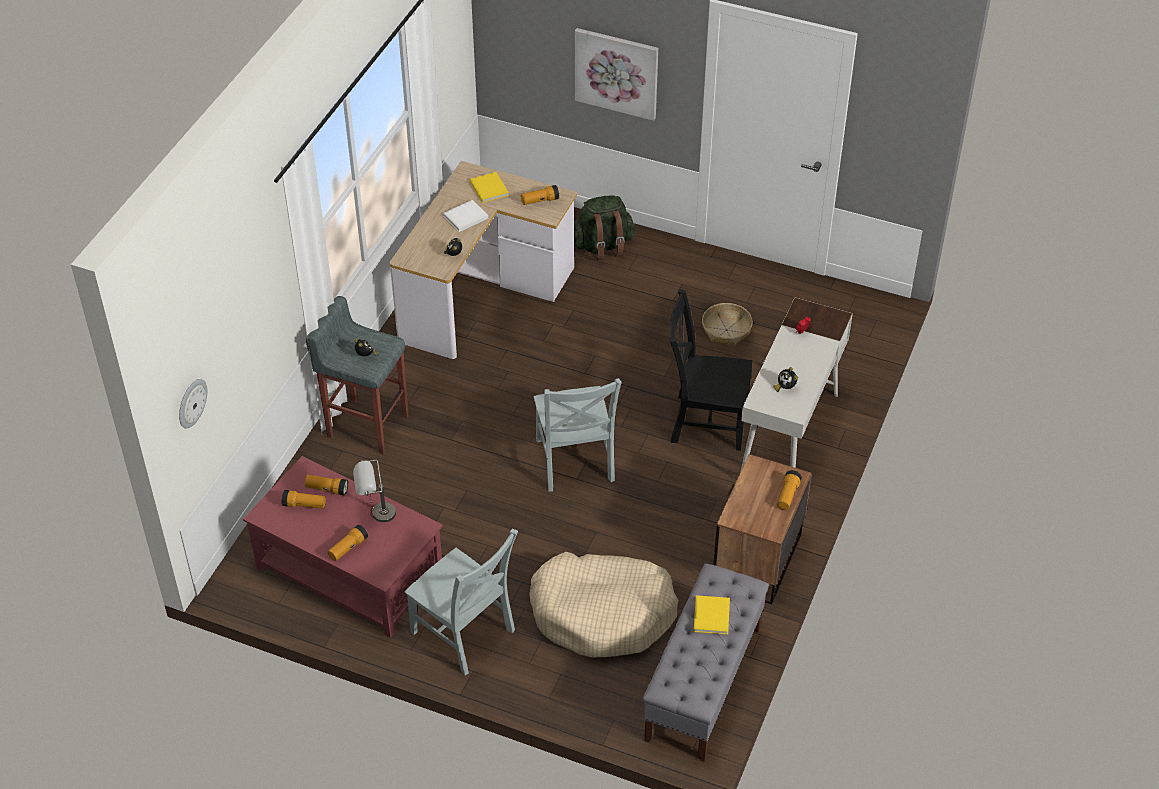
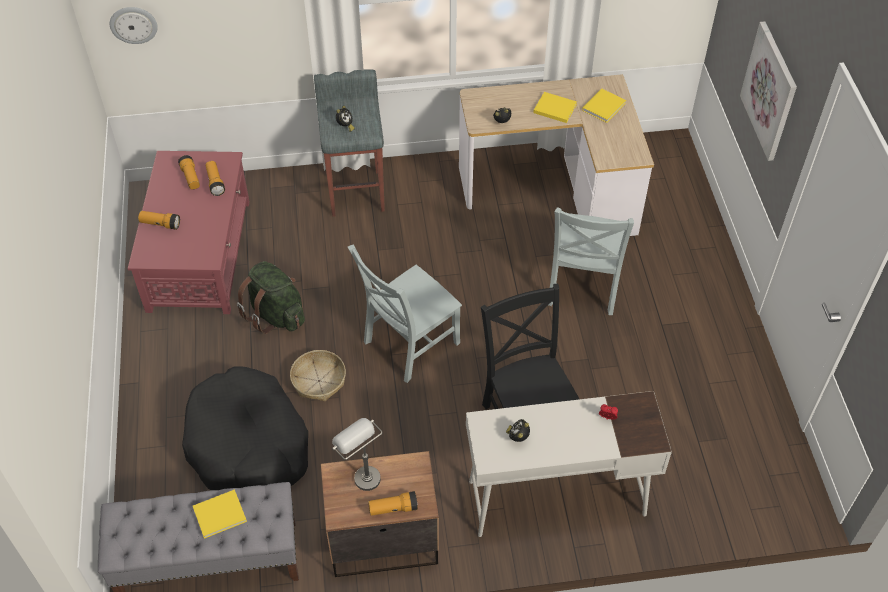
camera: 60 degrees right, 5 degrees up
(376, 515) = (205, 224): grey table lamp -> grey table lamp (360, 473)
(464, 217) = (553, 108): white book -> yellow book
(465, 634) = (174, 359): grey chair -> grey chair (583, 287)
(540, 201) = (618, 145): flashlight -> none
(602, 246) = (685, 243): green backpack -> green backpack (276, 315)
(603, 614) = (248, 445): beige dog bed -> black dog bed
(726, 330) = (658, 383): basket -> basket (319, 381)

